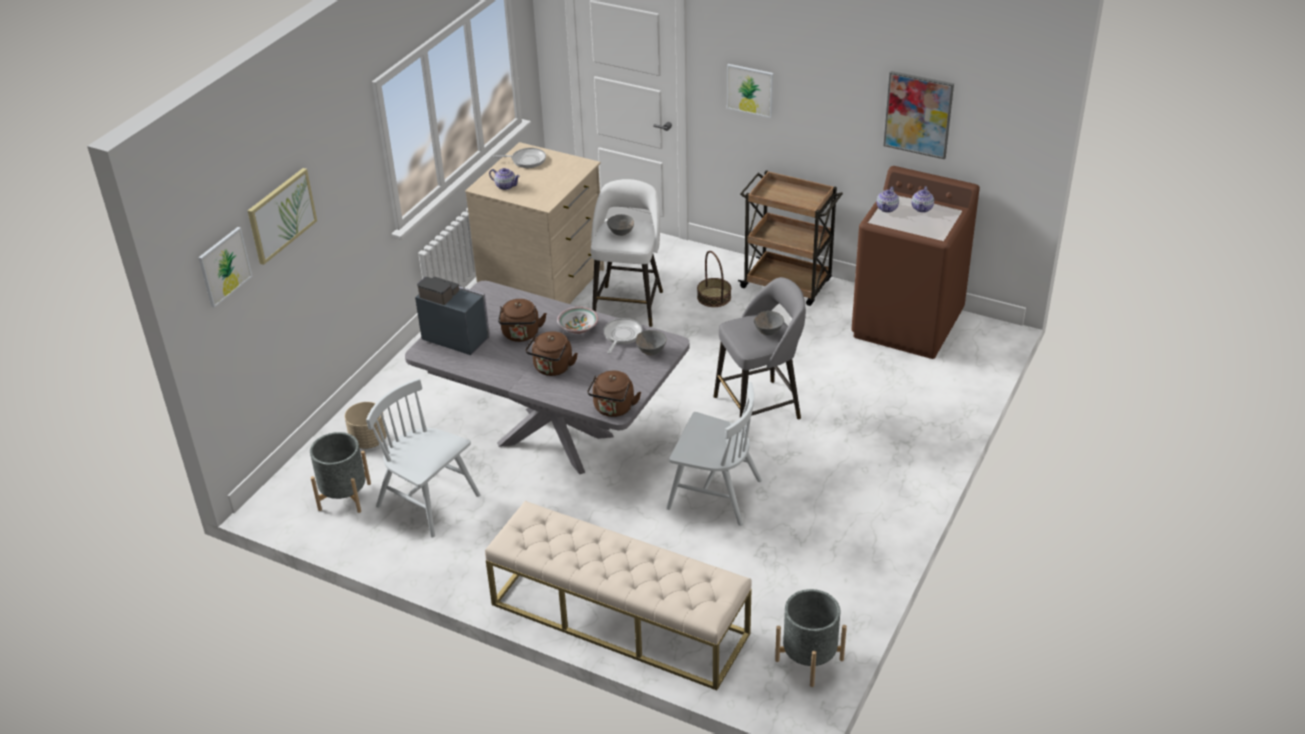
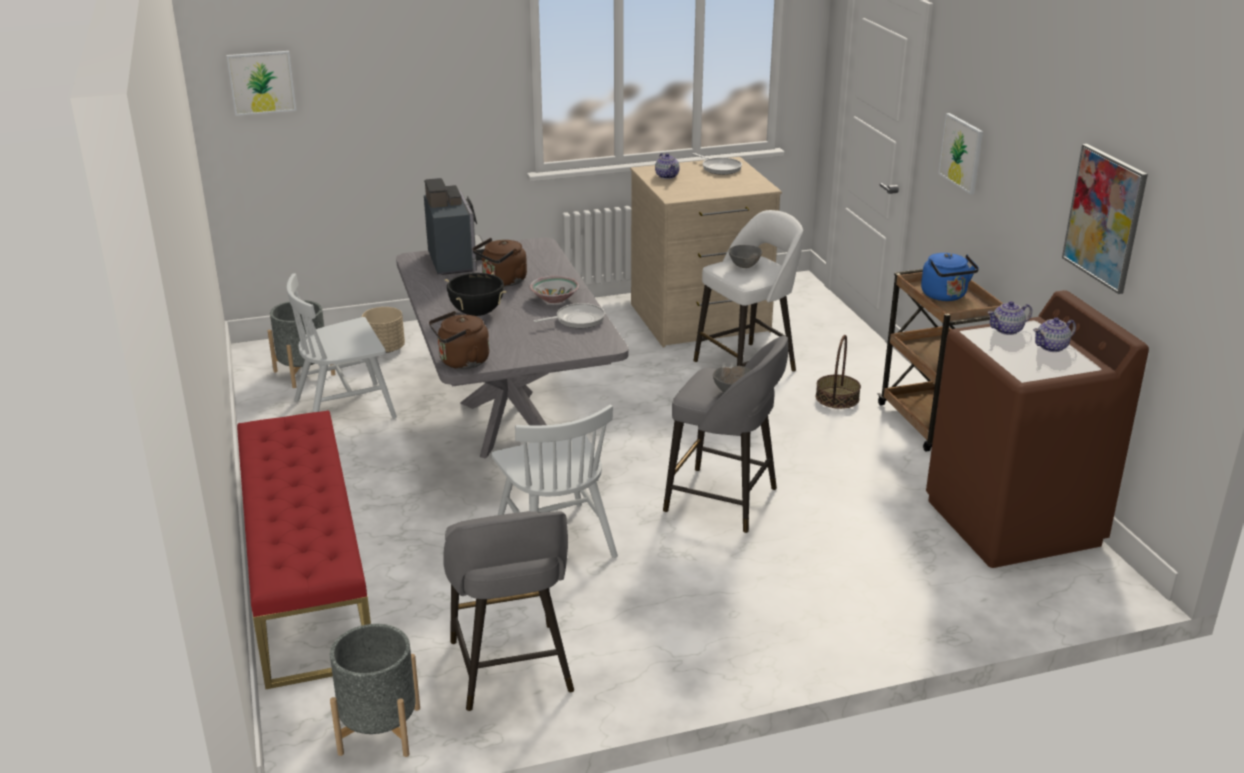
camera: 45 degrees right, 10 degrees down
(281, 215) = (355, 69): picture -> none
(428, 501) = (345, 408): white chair -> white chair turned 105 degrees counterclockwise
(552, 369) = (476, 313): brown kettle -> black cooking pot
(618, 619) = (306, 576): beige bench -> red bench
(650, 351) = (576, 341): grey bowl -> none
(787, 196) = (945, 296): none -> blue kettle
(815, 580) = (511, 669): none -> grey stool

